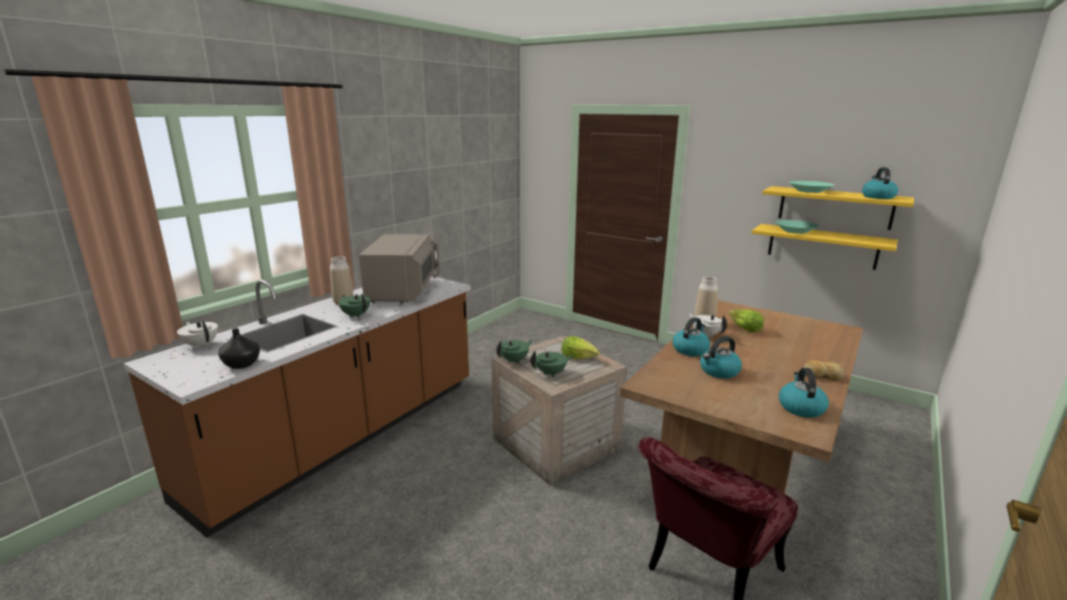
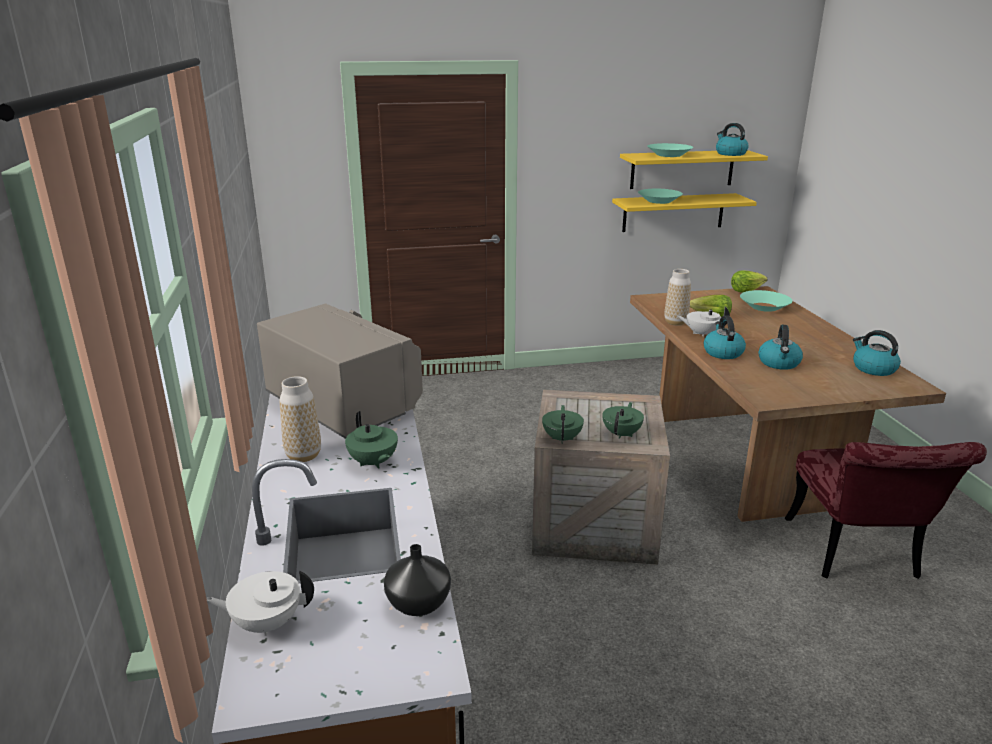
camera: 45 degrees left, 5 degrees up
(355, 315) = (373, 463): green teapot -> green teapot turned 120 degrees counterclockwise
(578, 357) = (608, 406): lettuce -> lettuce (746, 290)
(814, 338) = (764, 307): none -> turquoise bowl
(821, 375) = (830, 337): bread -> none

